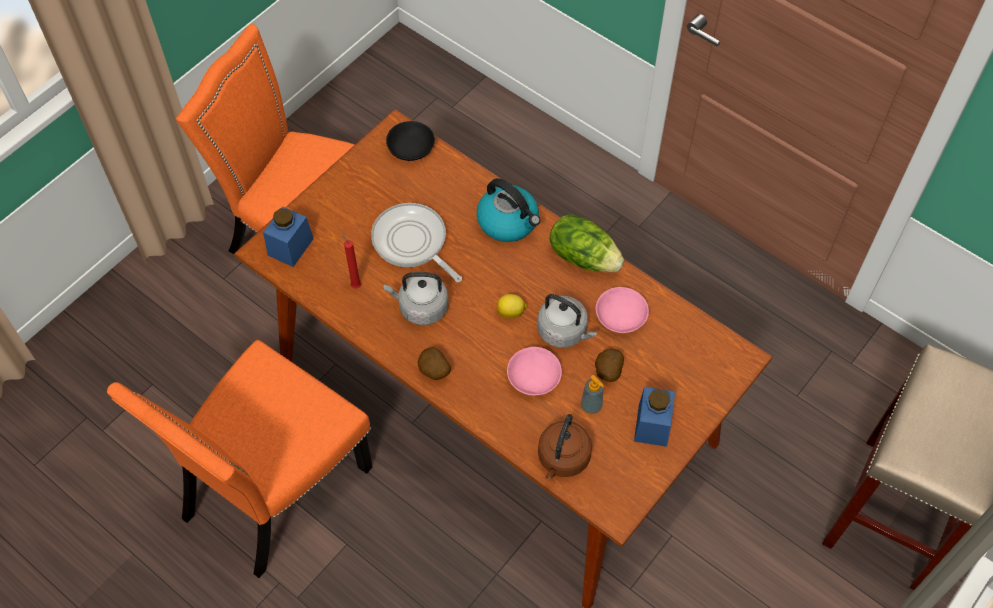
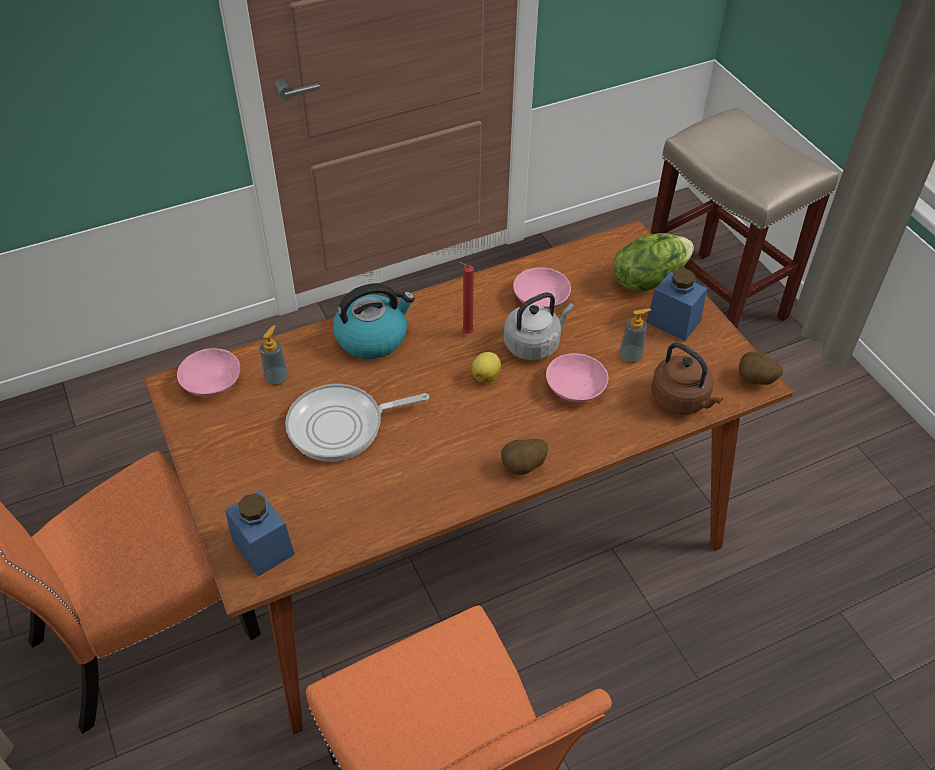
camera: 65 degrees left, 10 degrees down
(355, 285) = (363, 500): red candle -> red candle (465, 333)
(411, 149) = (213, 382): black bowl -> pink bowl
(420, 308) = (433, 449): grey kettle -> none
(435, 183) = (276, 378): none -> soap dispenser
(584, 256) = (454, 297): lettuce -> lettuce (648, 279)
(607, 372) = (598, 331): potato -> potato (755, 381)

